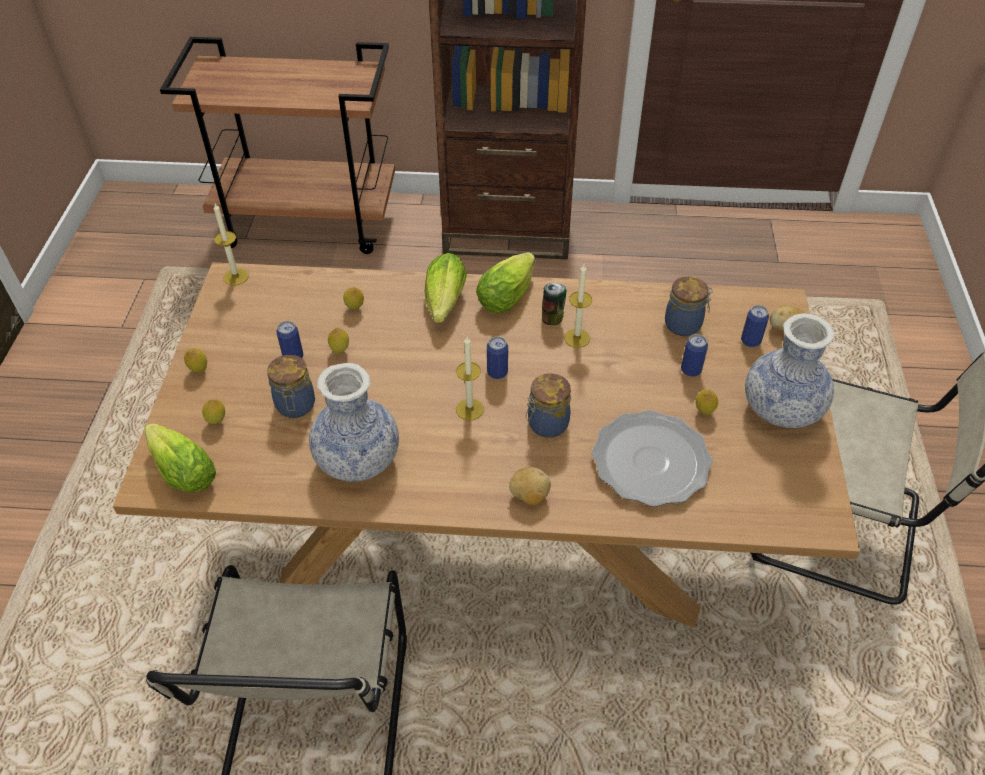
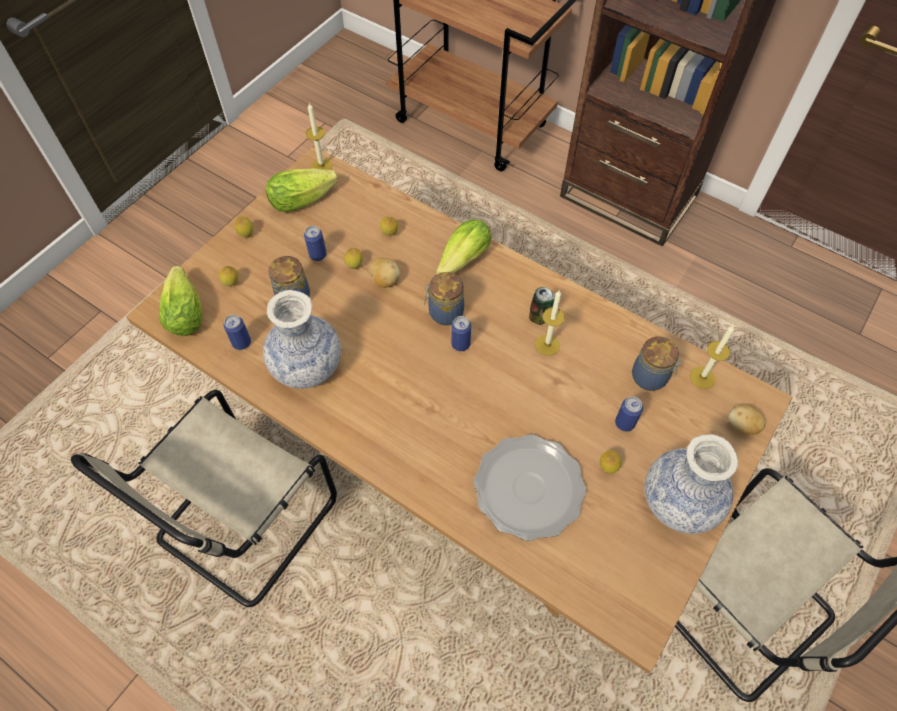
camera: 30 degrees right, 10 degrees up
(469, 409) = (417, 366): candle -> candle (702, 377)
(509, 294) = (519, 277): lettuce -> lettuce (306, 199)
(529, 496) = (411, 465): potato -> potato (385, 280)
(546, 424) = (467, 410): jar -> jar (444, 313)
(750, 341) = (700, 422): can -> can (241, 343)

